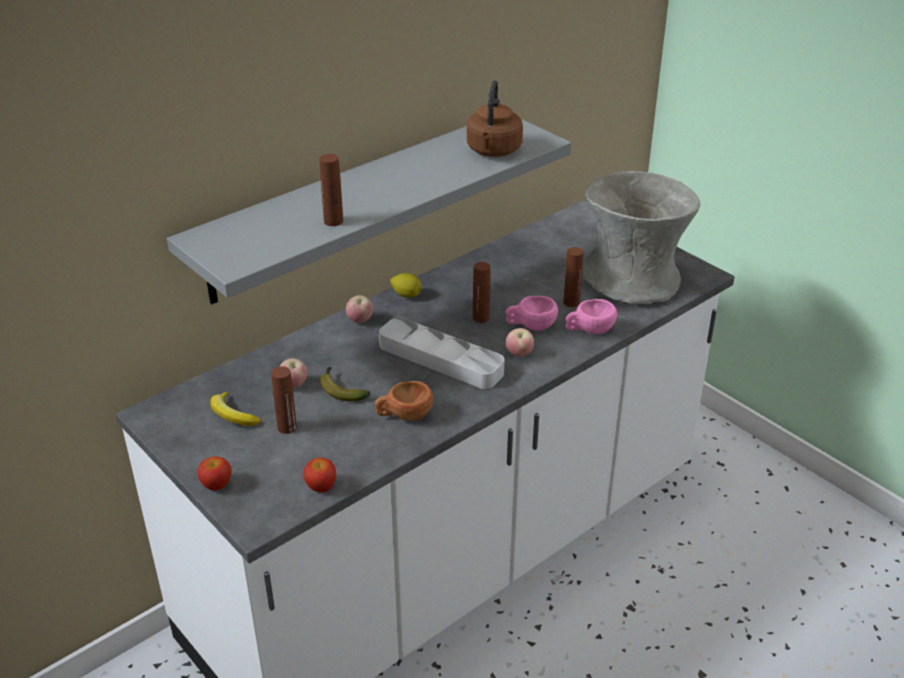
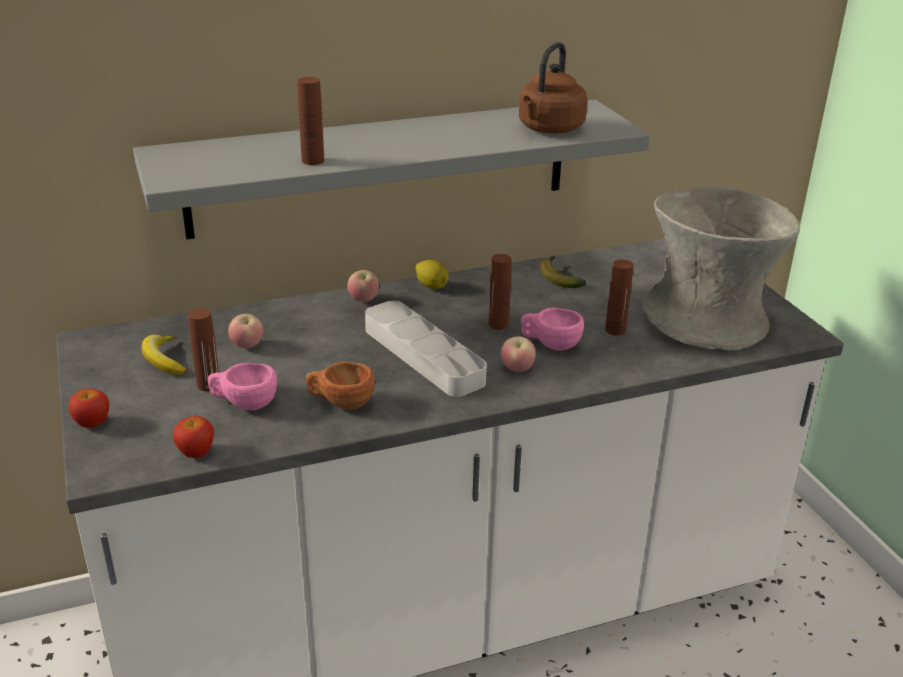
camera: 20 degrees right, 5 degrees down
(340, 389) = (292, 361): banana -> banana (558, 277)
(589, 330) = (618, 363): pink cup -> pink cup (244, 403)

